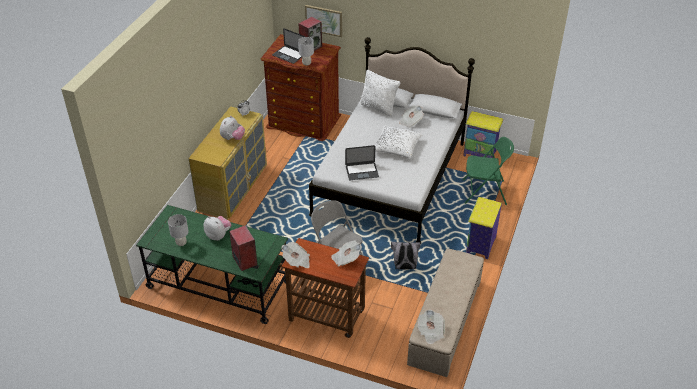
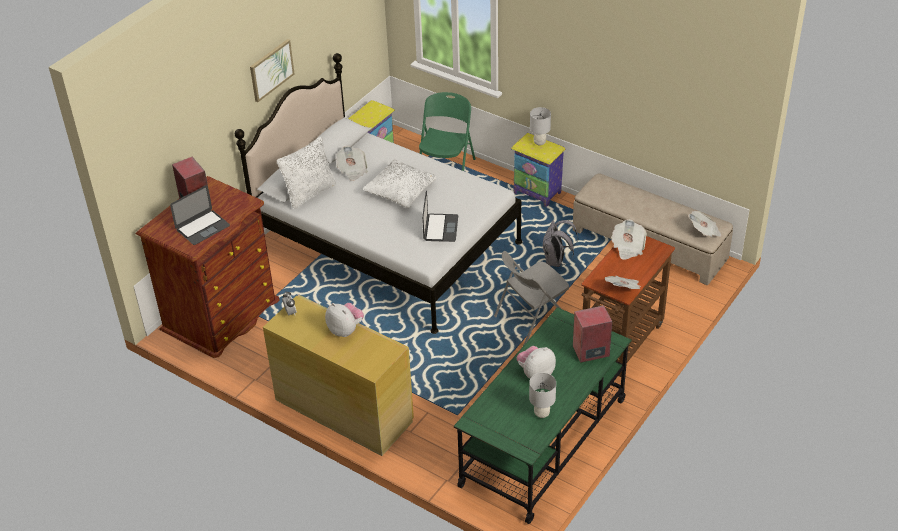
camera: 75 degrees left, 0 degrees up
(307, 64) = (238, 212): grey table lamp -> grey table lamp (540, 142)
(324, 20) = (179, 158): picture -> picture (271, 70)

